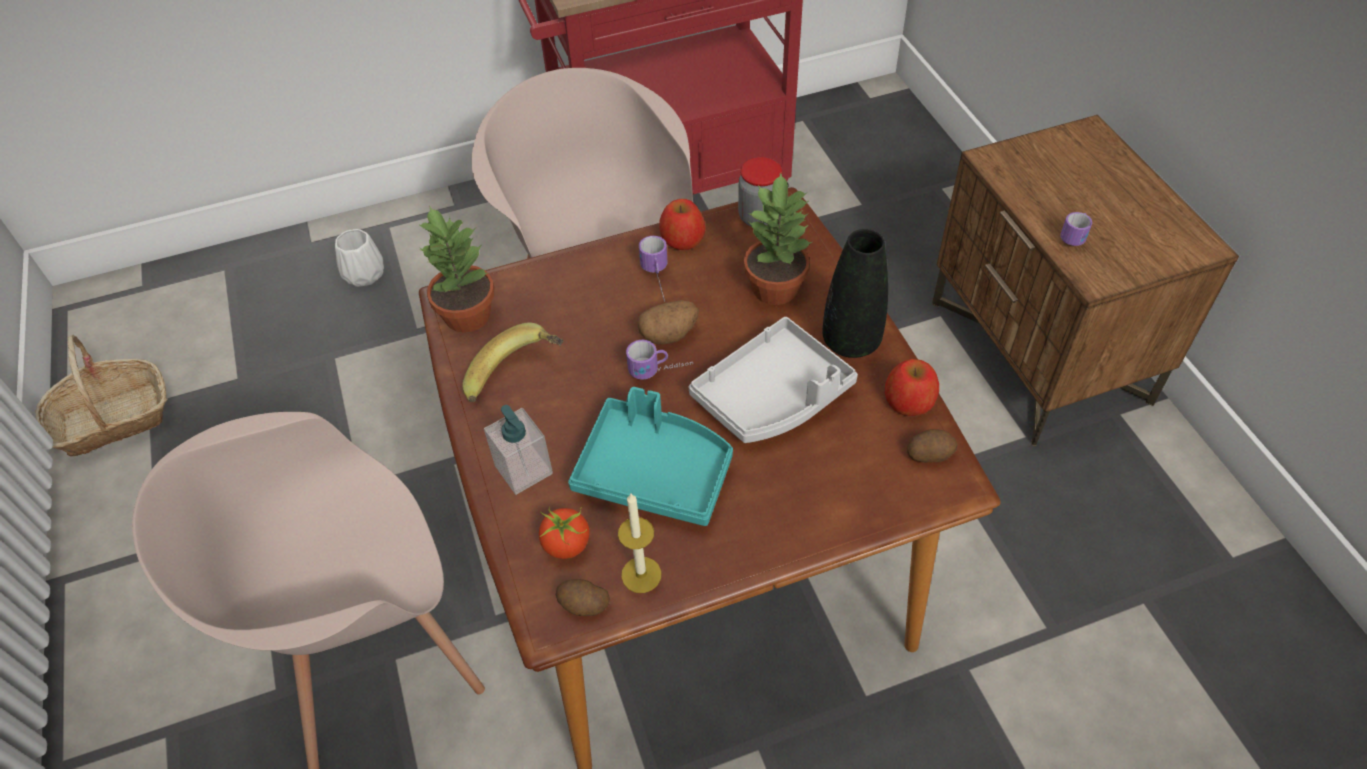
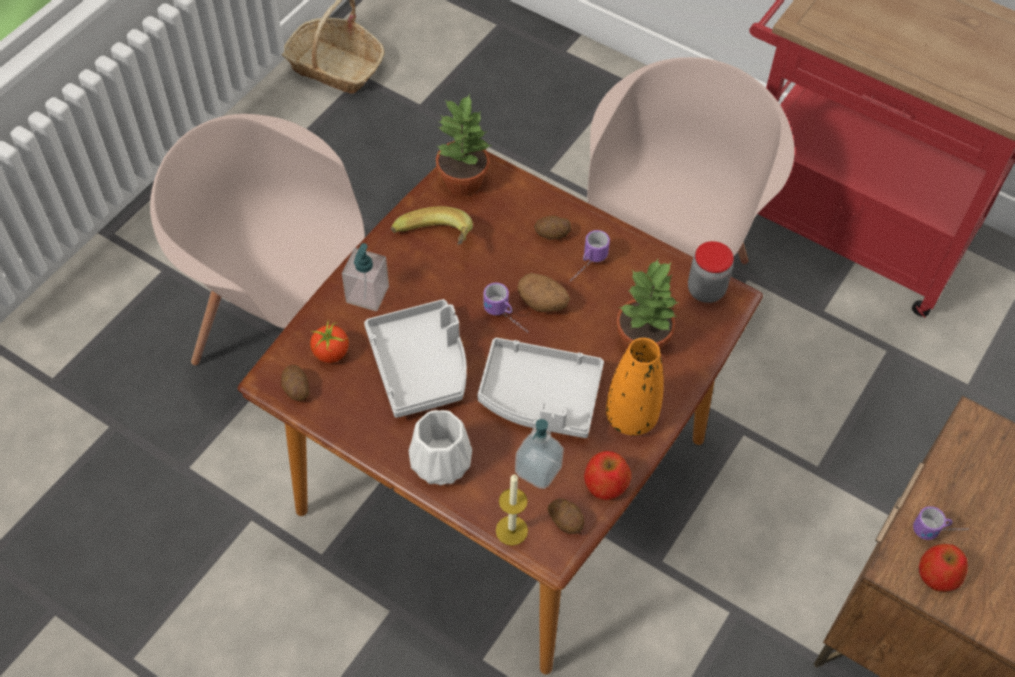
camera: 50 degrees right, 5 degrees up
(363, 274) = (567, 103): white vase -> white vase (441, 461)
(598, 284) = (552, 234): none -> potato
(641, 574) = (339, 406): candle -> candle (511, 530)
(654, 472) = (421, 366): turquoise tray -> grey tray
(682, 238) = (640, 256): apple -> apple (938, 574)
(851, 342) = (631, 417): black vase -> orange vase
(855, 444) = (538, 470): none -> soap dispenser

